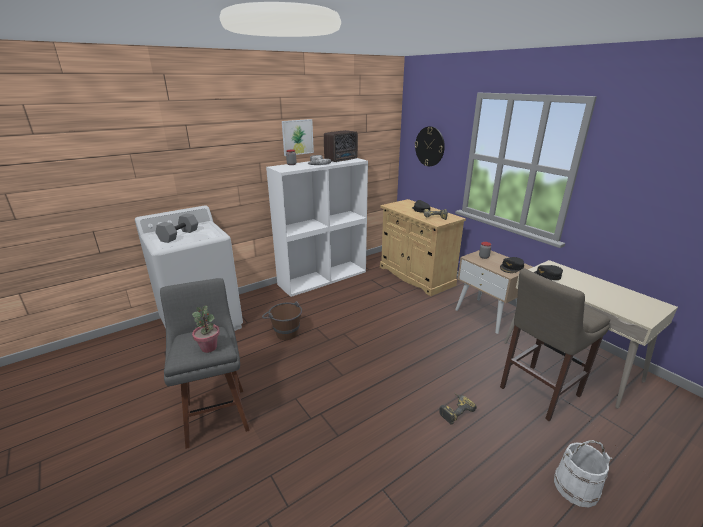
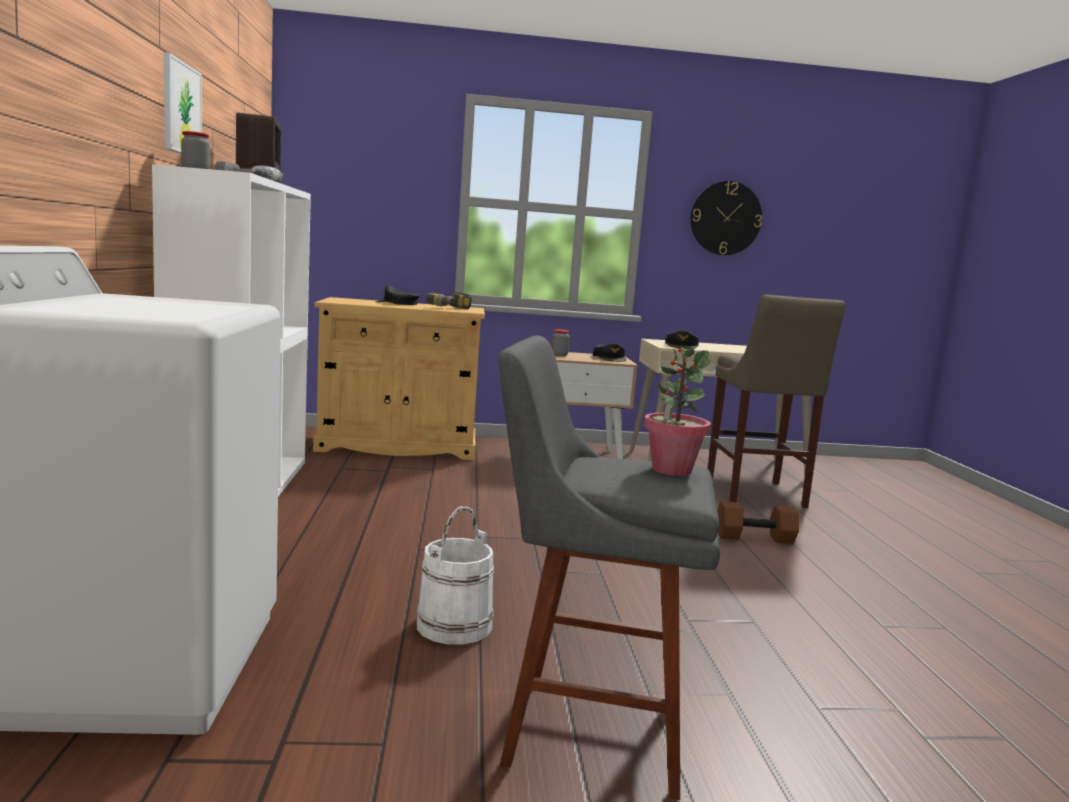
camera: 60 degrees left, 15 degrees down
(179, 235) = (140, 307): grey dumbbell -> none
(284, 331) = (378, 578): brown bucket -> none
(430, 146) = (362, 189): wall clock -> wall clock (725, 218)
(454, 410) = (755, 537): power drill -> brown dumbbell
(576, 487) = (911, 535): white bucket -> white bucket (454, 625)

